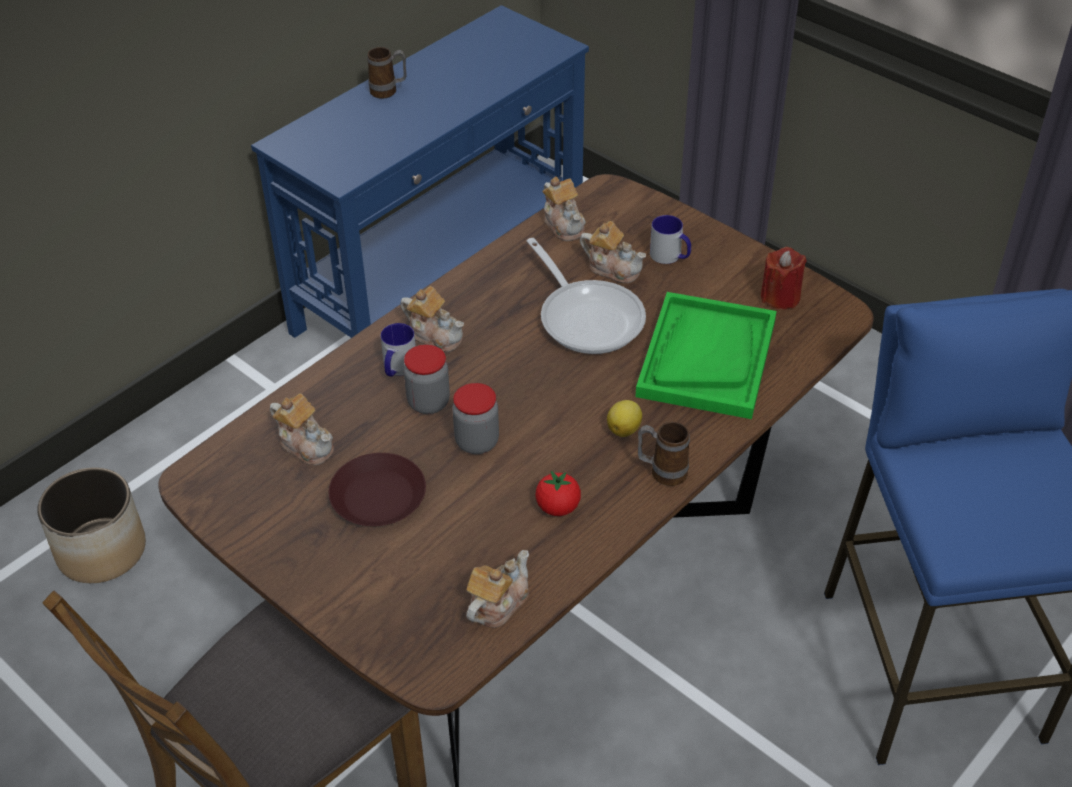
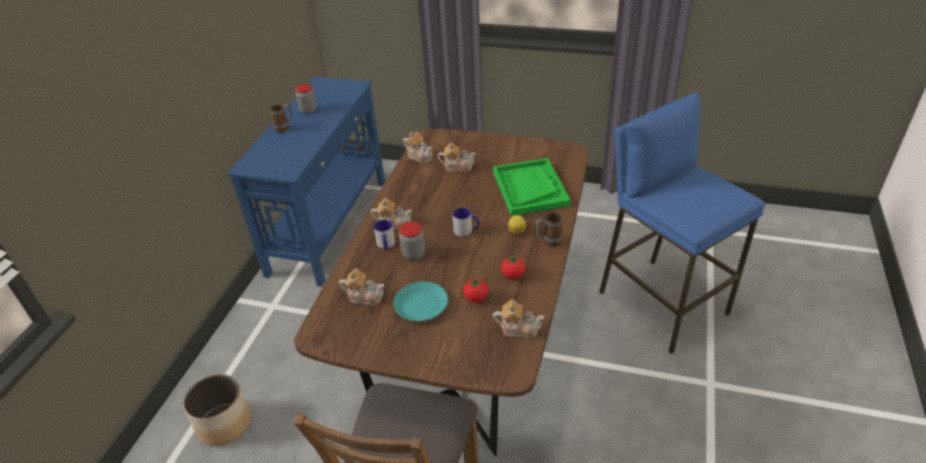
camera: 25 degrees left, 5 degrees down
(379, 496) = (421, 305): brown plate -> turquoise plate
(470, 521) = (476, 298): none -> tomato
(477, 442) = (451, 262): jar -> jar (308, 110)
(497, 603) = (518, 329): teapot -> teapot turned 90 degrees clockwise
(587, 317) = (462, 190): frying pan -> none
(670, 256) = (480, 153): mug -> mug (466, 231)
(780, 297) = (542, 153): red candle -> none

